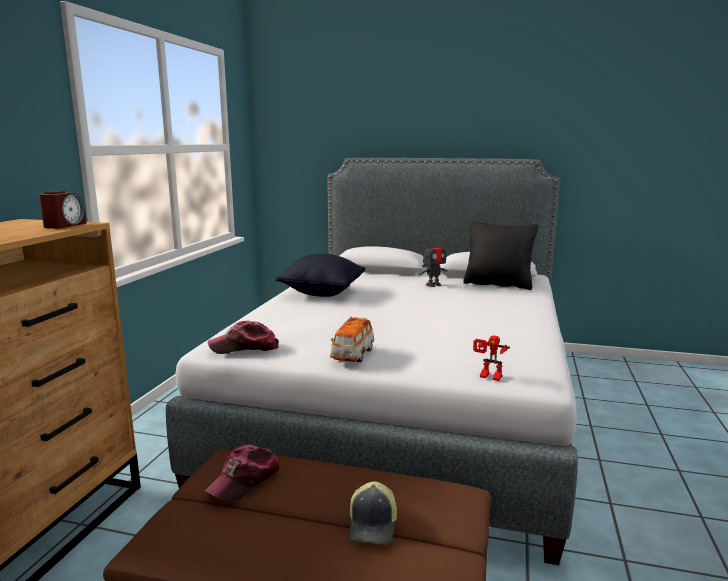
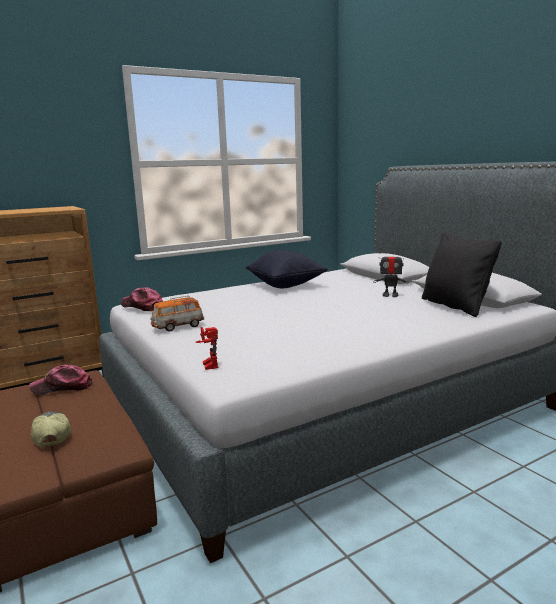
camera: 45 degrees right, 0 degrees up
(64, 225) = (60, 209): alarm clock -> none
(373, 525) = (51, 436): cap -> cap turned 105 degrees clockwise

